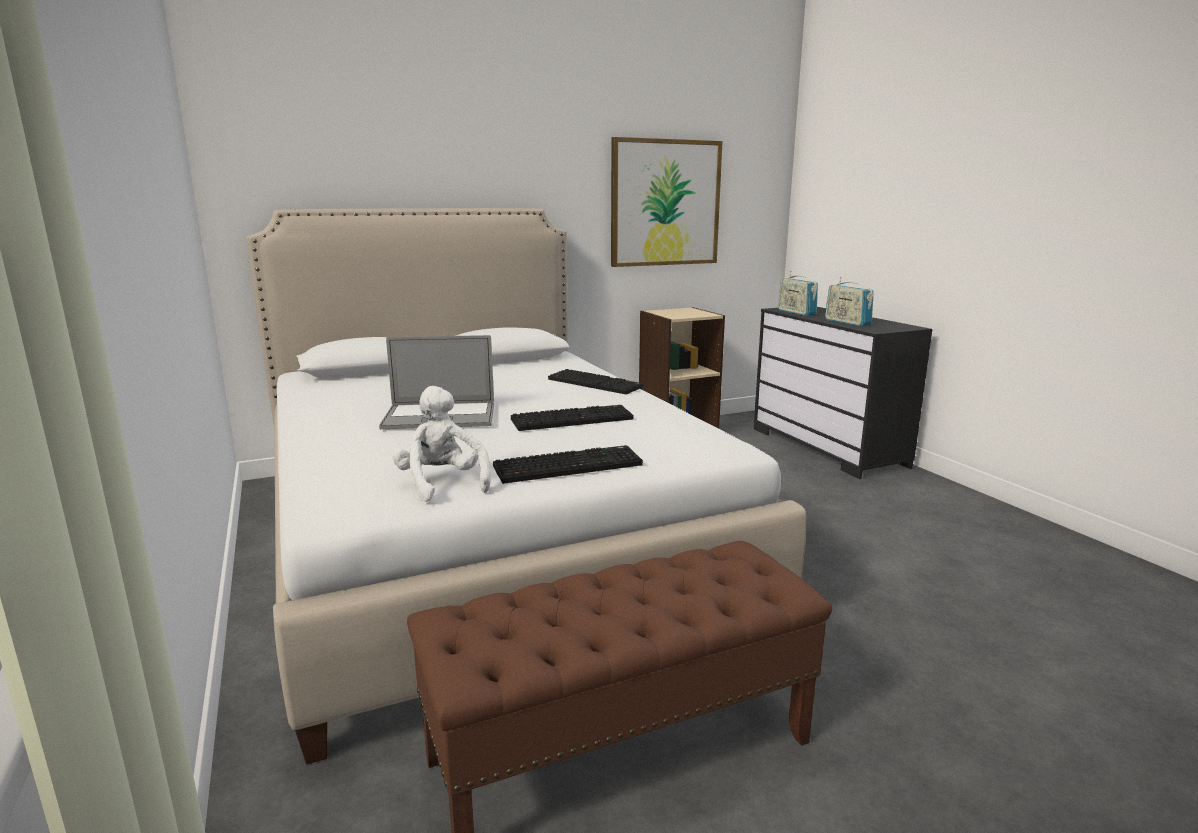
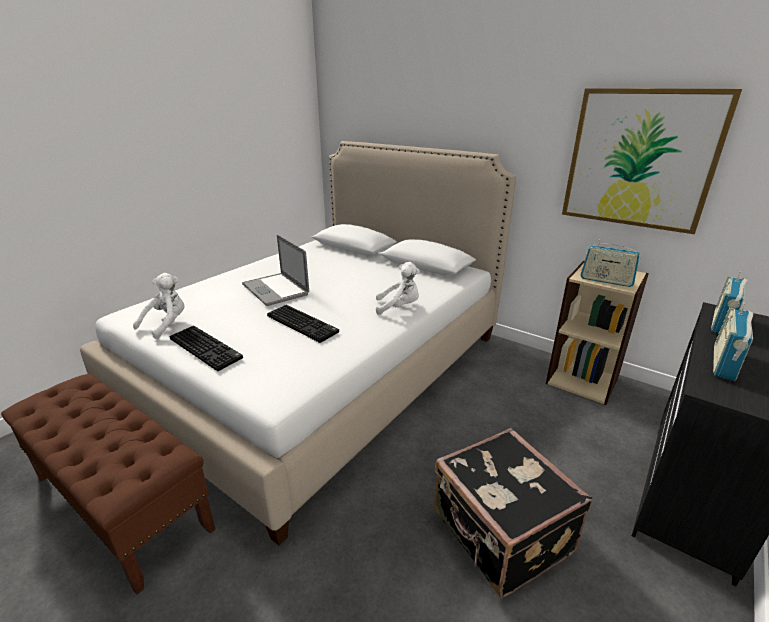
camera: 60 degrees right, 10 degrees up
(596, 383) = (399, 307): keyboard -> white plush toy
(691, 314) = (606, 281): none -> radio
(832, 519) = (500, 533): none -> black suitcase

